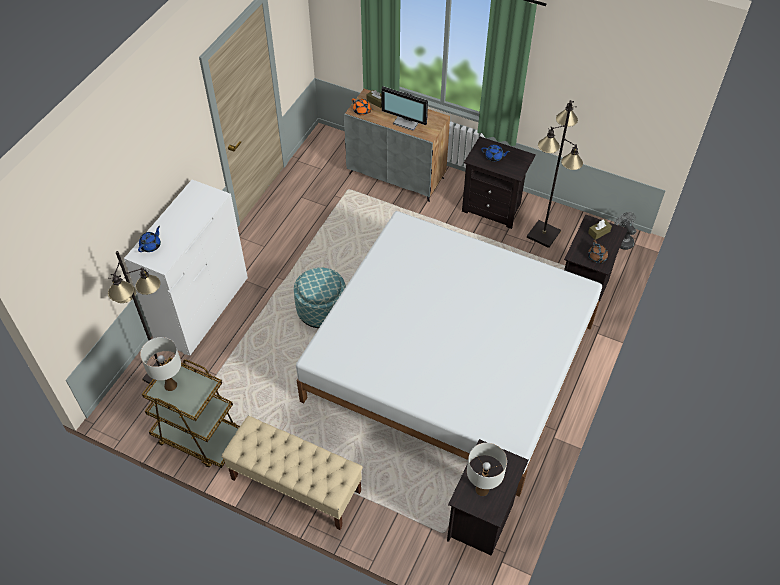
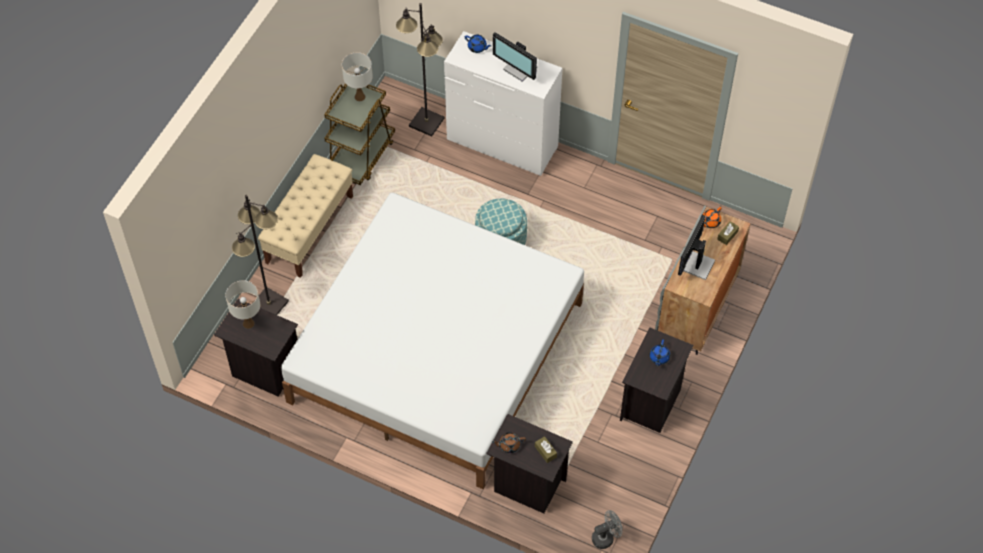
camera: 90 degrees right, 5 degrees up
(188, 211) = (519, 69): none -> monitor
(544, 234) = (612, 453): black floor lamp -> black floor lamp (269, 305)

